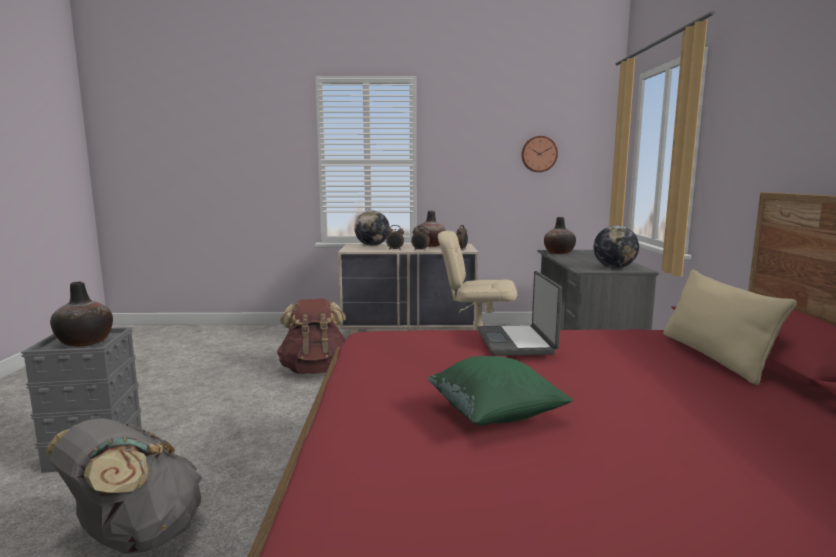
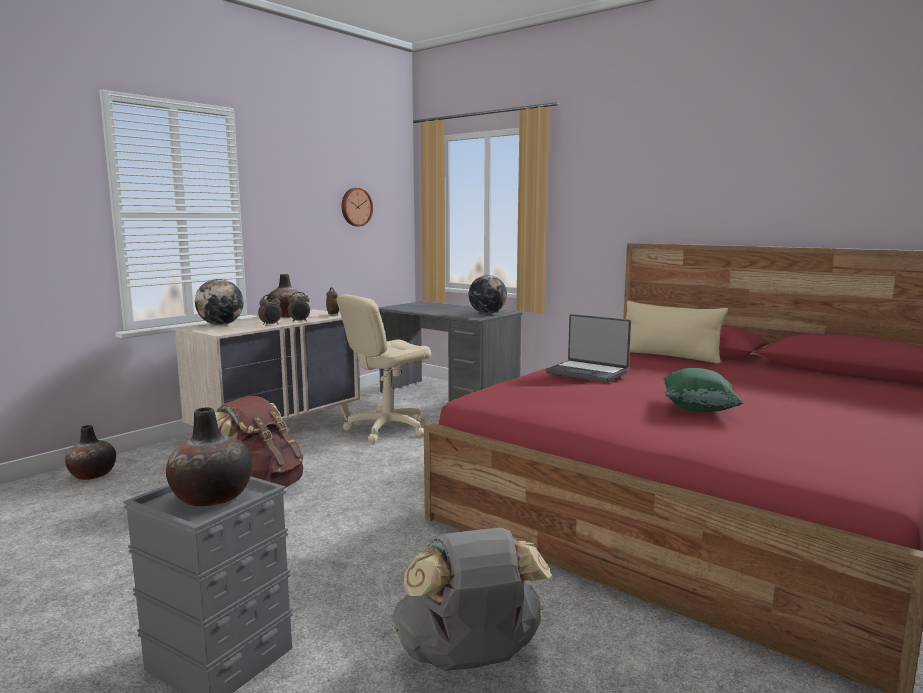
camera: 50 degrees left, 0 degrees up
(558, 253) = (404, 308): vase -> vase (92, 475)

